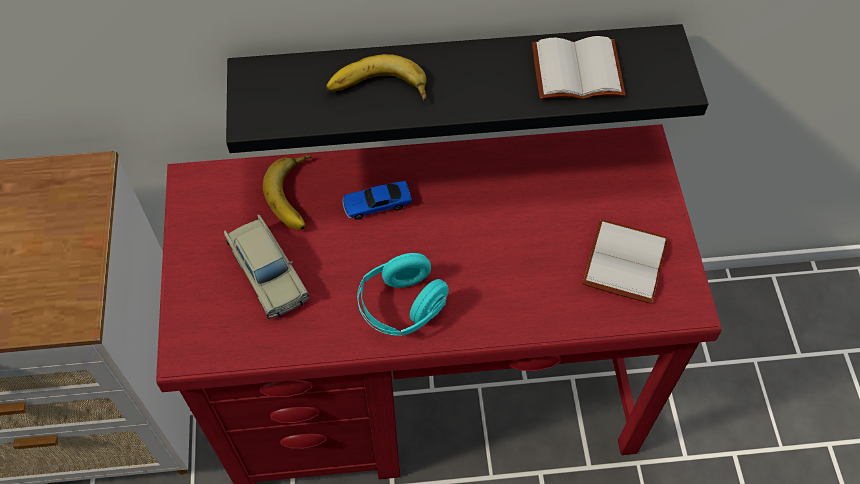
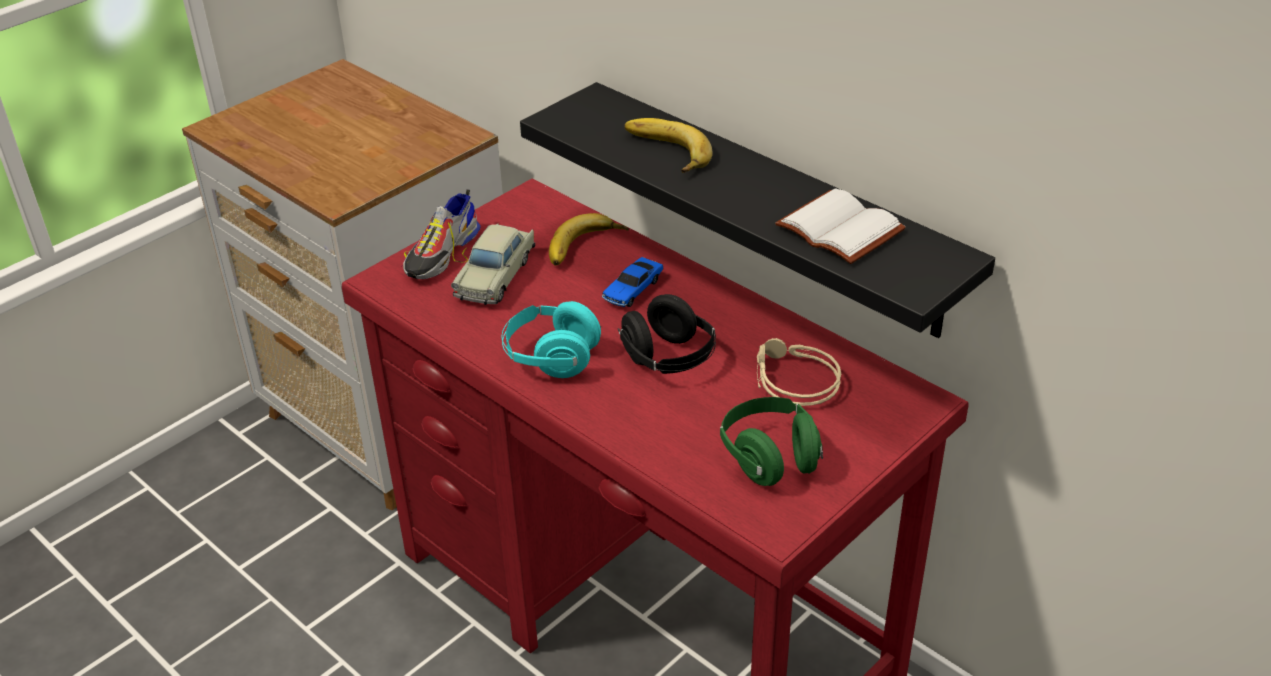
camera: 50 degrees right, 20 degrees down
(199, 288) = (442, 253): none -> shoe
(377, 204) = (632, 290): toy car -> toy car turned 90 degrees counterclockwise
(473, 240) = (668, 359): none -> black headphones
(561, 192) = (792, 380): none -> beige headphones
(622, 260) = (770, 457): white book -> green headphones

